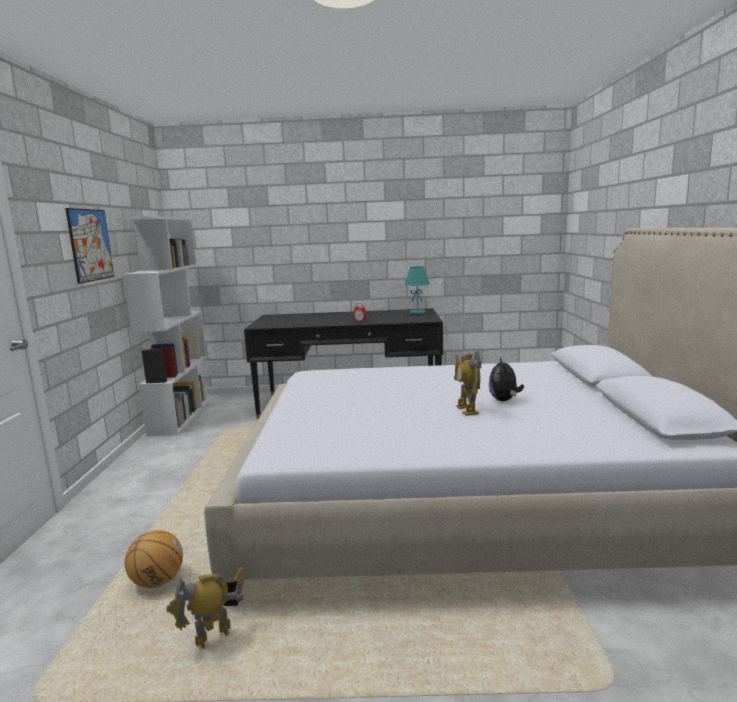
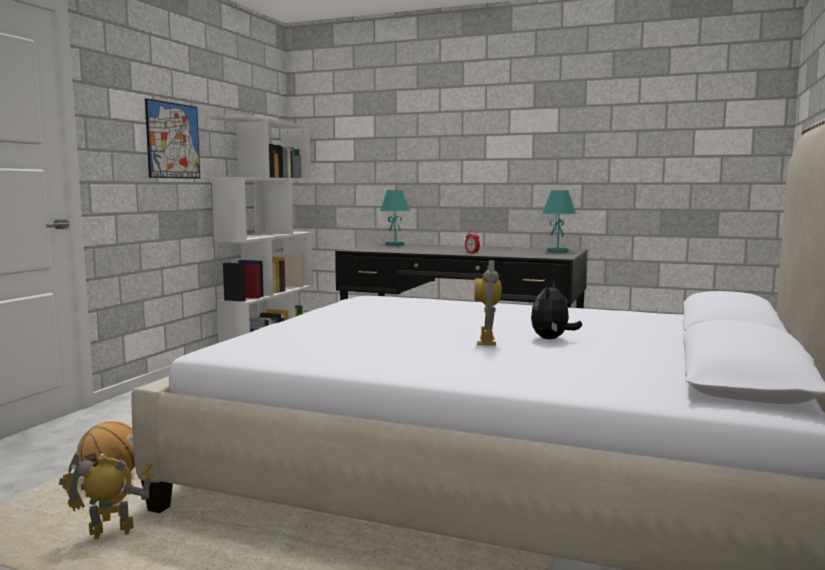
camera: 20 degrees right, 5 degrees down
(281, 316) = (395, 244): none -> turquoise table lamp

